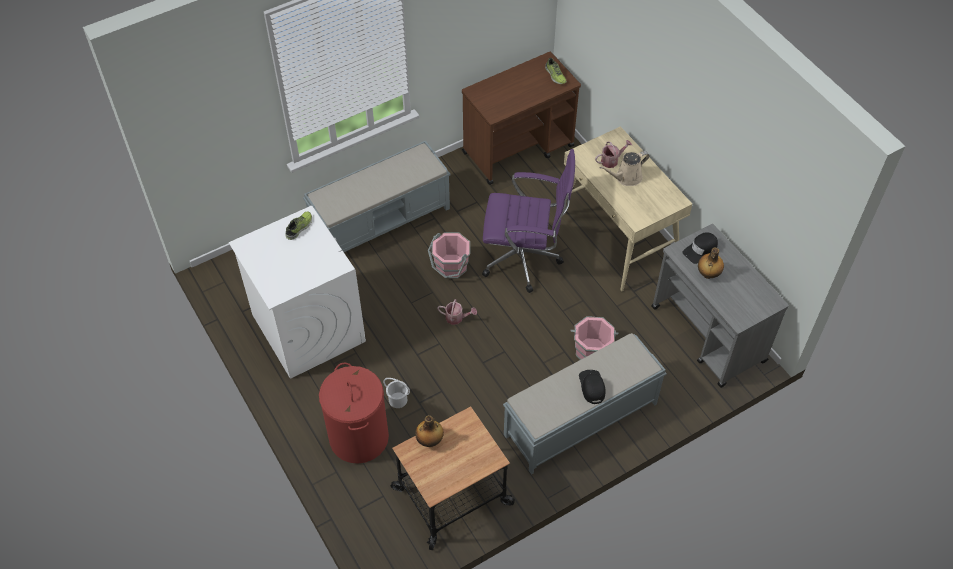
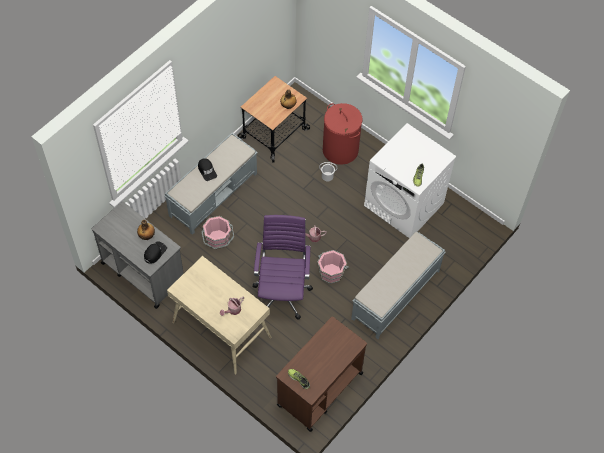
camera: 160 degrees right, 5 degrees up
(525, 260) = (282, 292): purple office chair -> purple office chair turned 105 degrees clockwise
(626, 178) = (218, 298): beige watering can -> none

